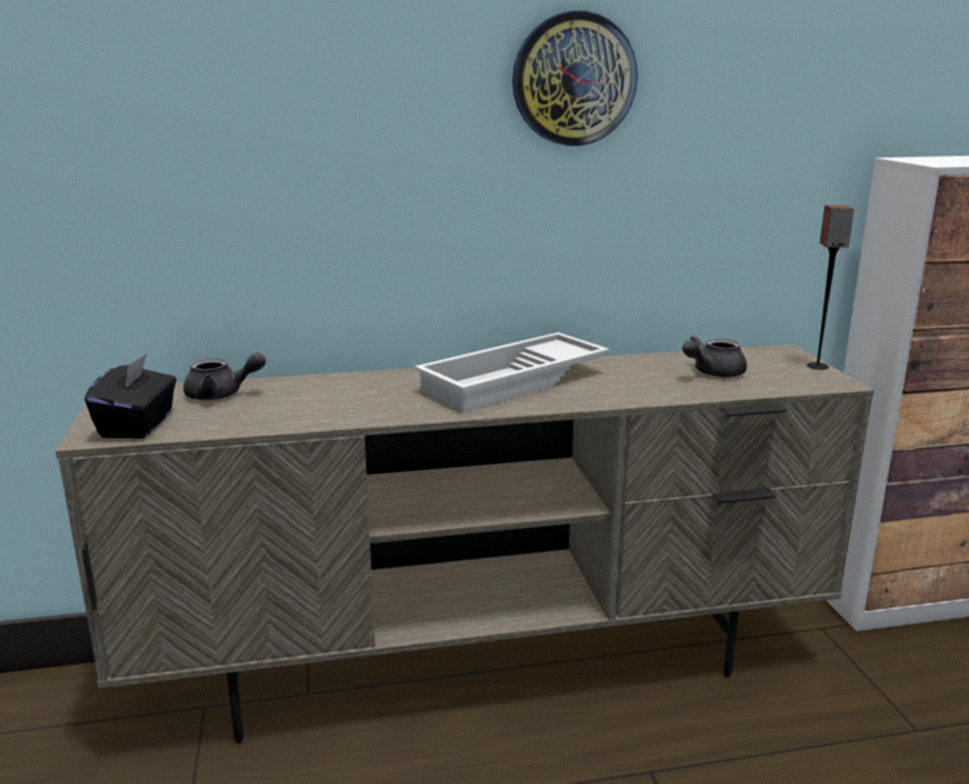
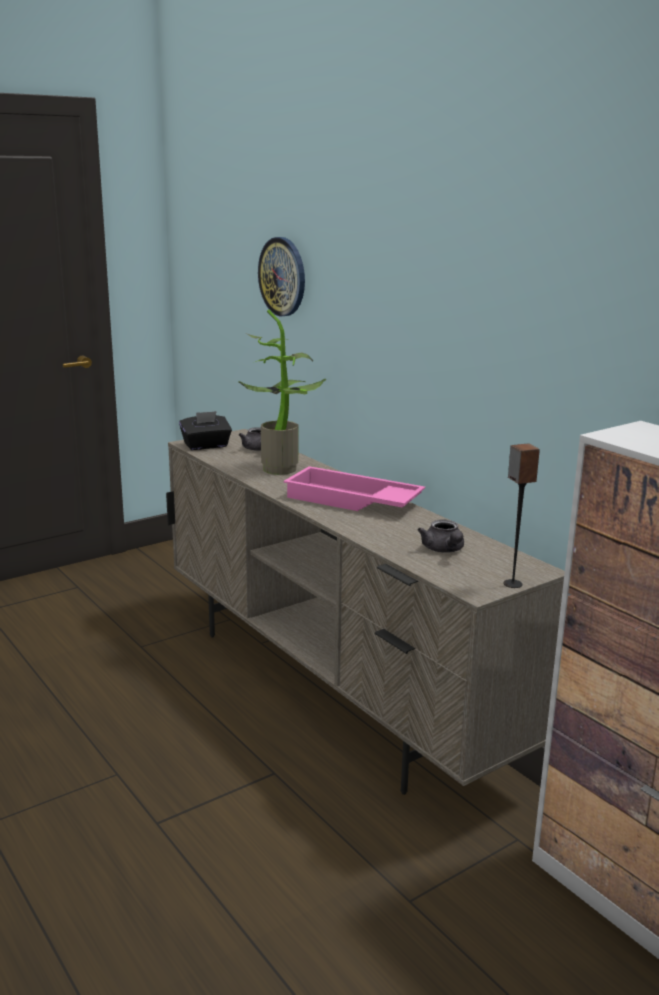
camera: 65 degrees right, 0 degrees up
(332, 394) = (283, 467): none -> potted plant
(514, 383) = (351, 501): white tray -> pink tray
(574, 79) = (441, 303): wall clock -> wall clock (283, 276)
(712, 373) = (444, 550): grey teapot -> grey teapot turned 135 degrees counterclockwise

